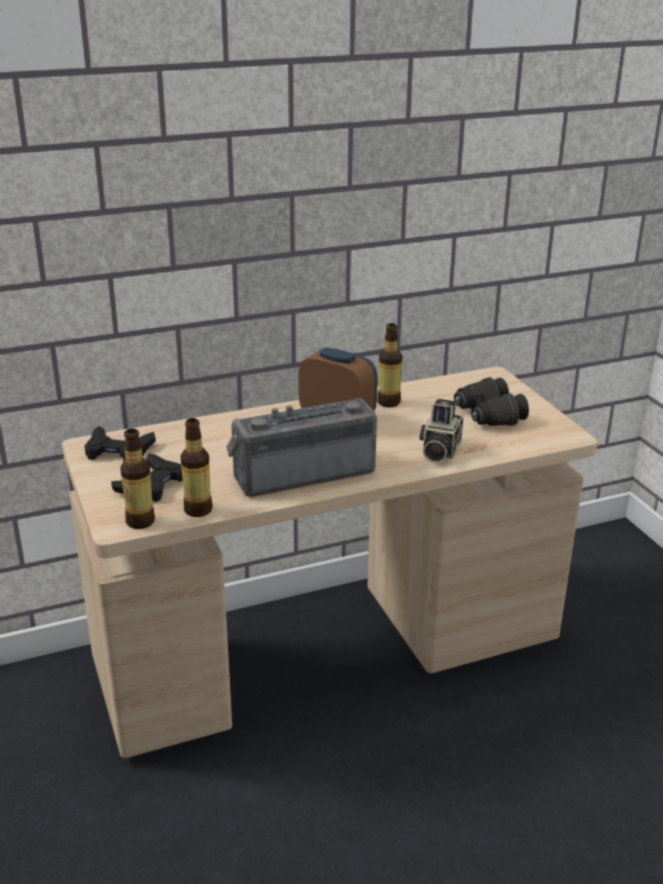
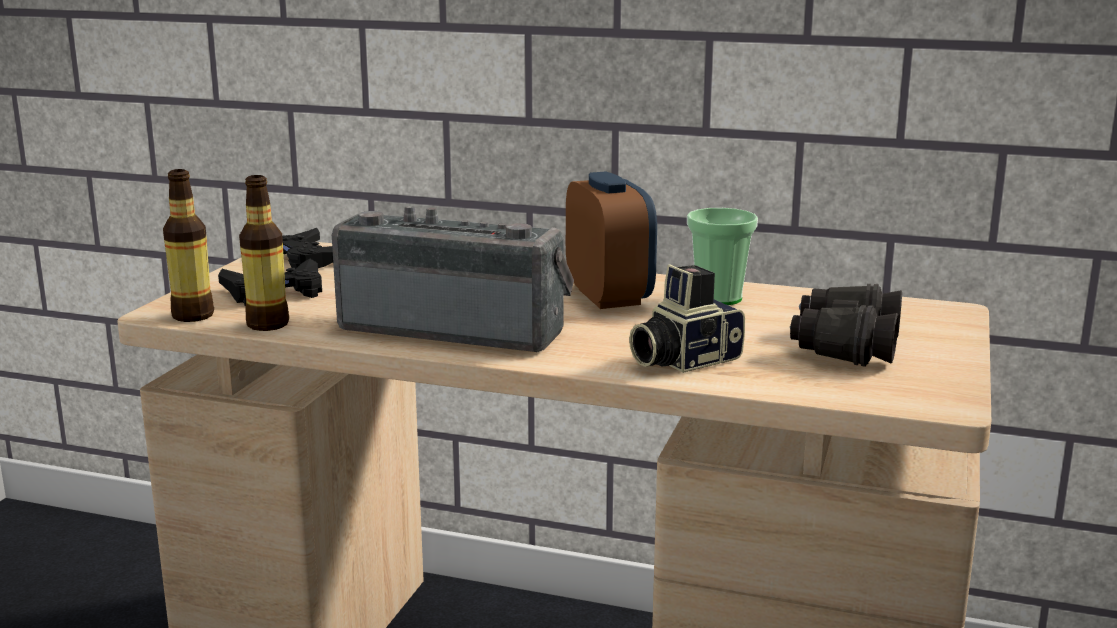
camera: 40 degrees right, 10 degrees down
(388, 402) = (718, 298): bottle -> cup

